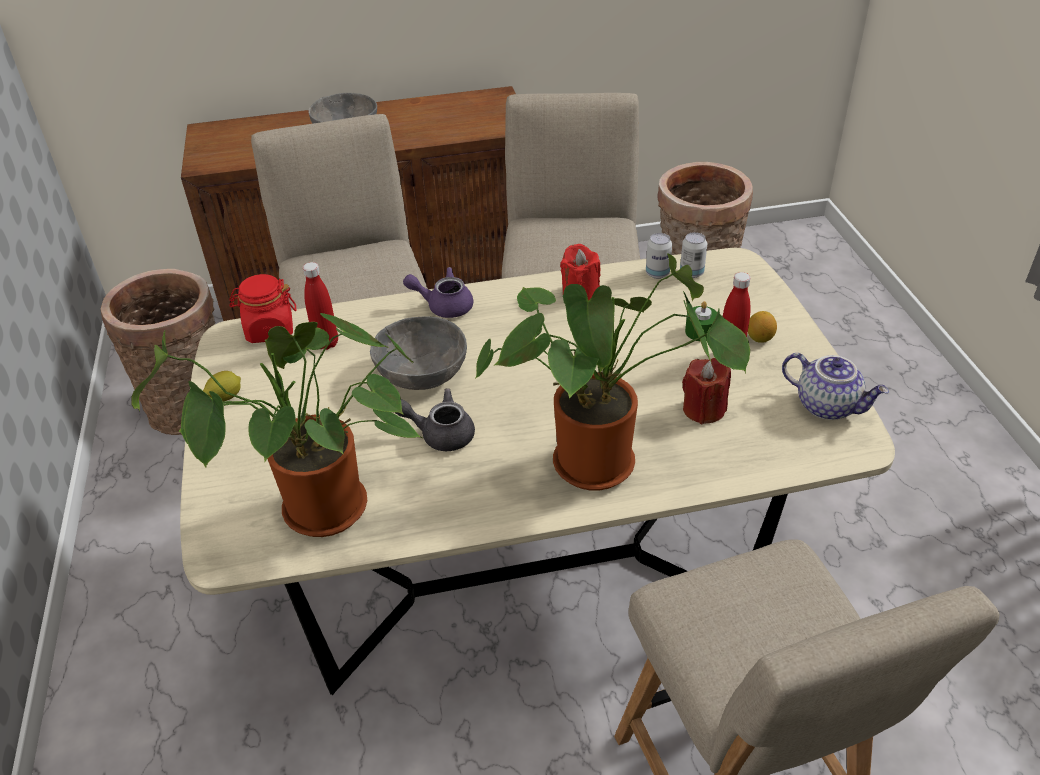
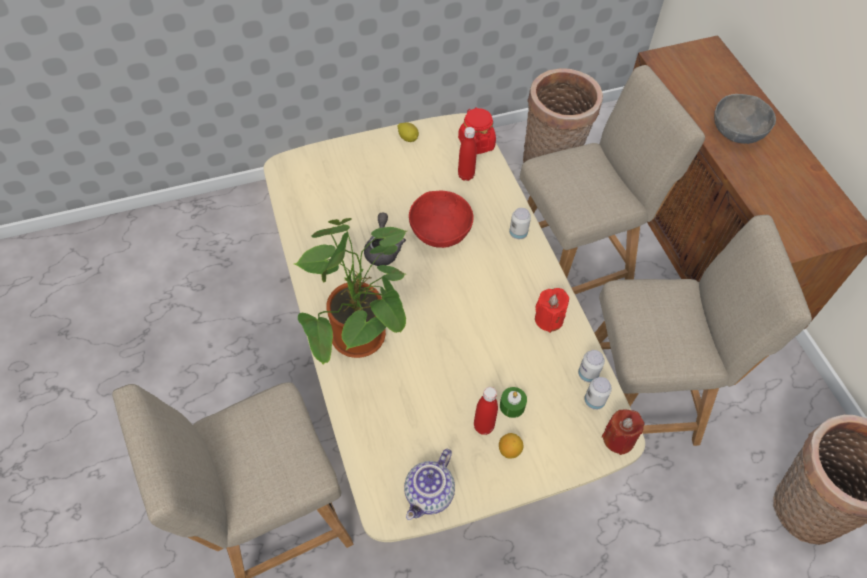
camera: 80 degrees right, 15 degrees up
(319, 516) = (312, 202): potted plant -> none
(421, 374) = (440, 231): grey bowl -> red bowl
(444, 306) = (518, 233): purple teapot -> can
(703, 409) = (418, 405): red candle -> red candle (618, 439)

